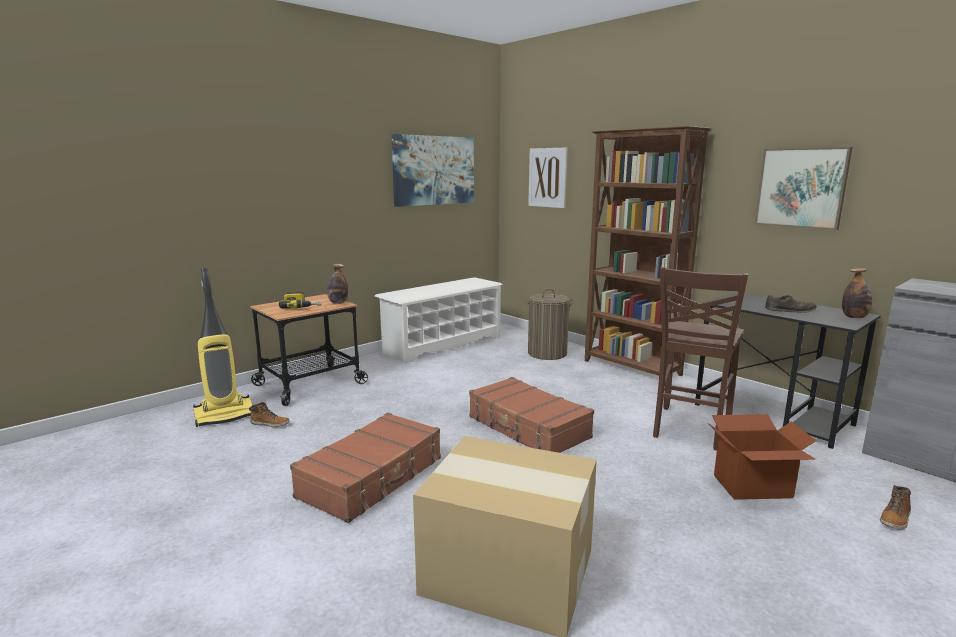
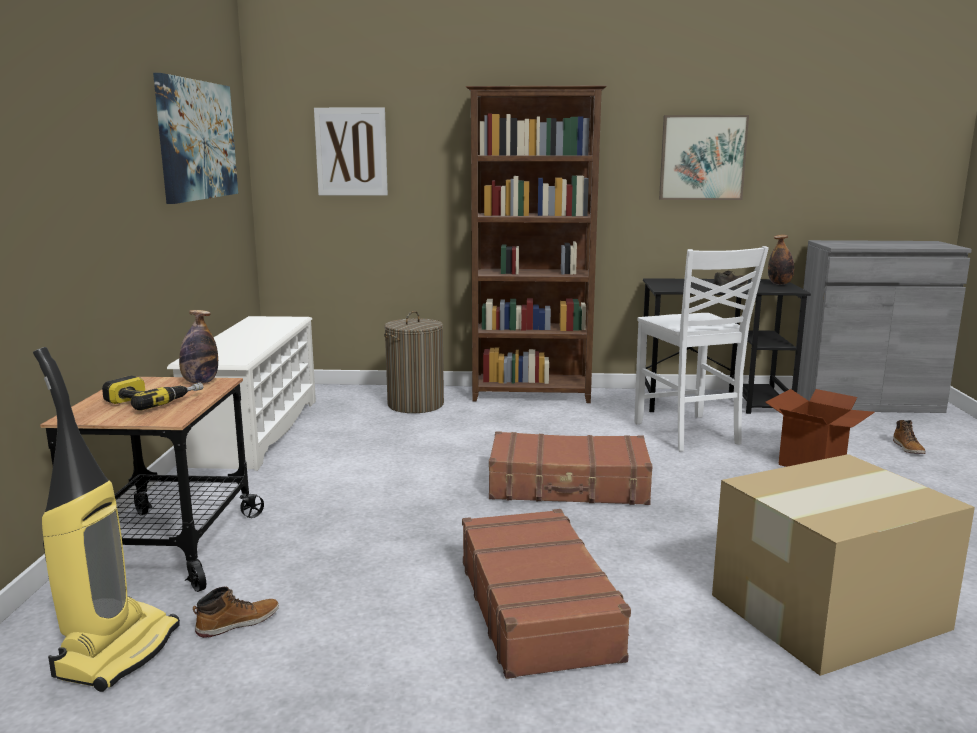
camera: 45 degrees left, 0 degrees up
(689, 428) = (688, 434): brown chair -> white chair

